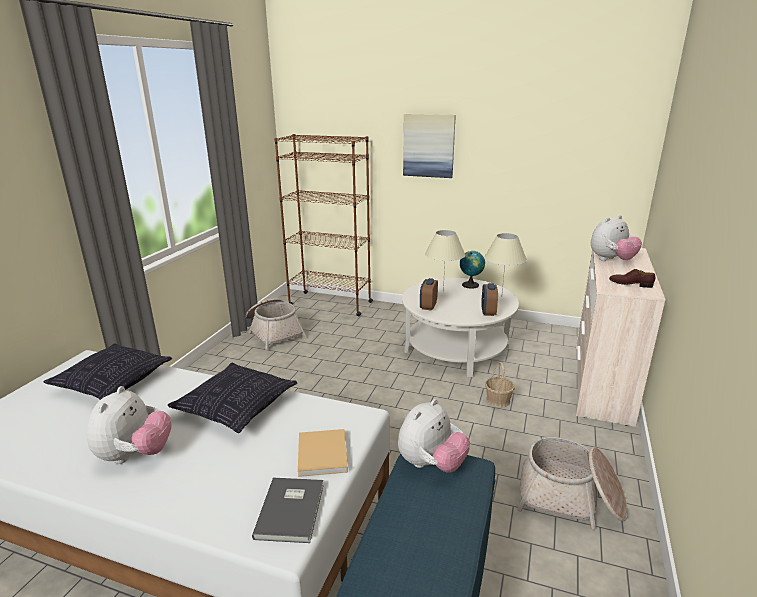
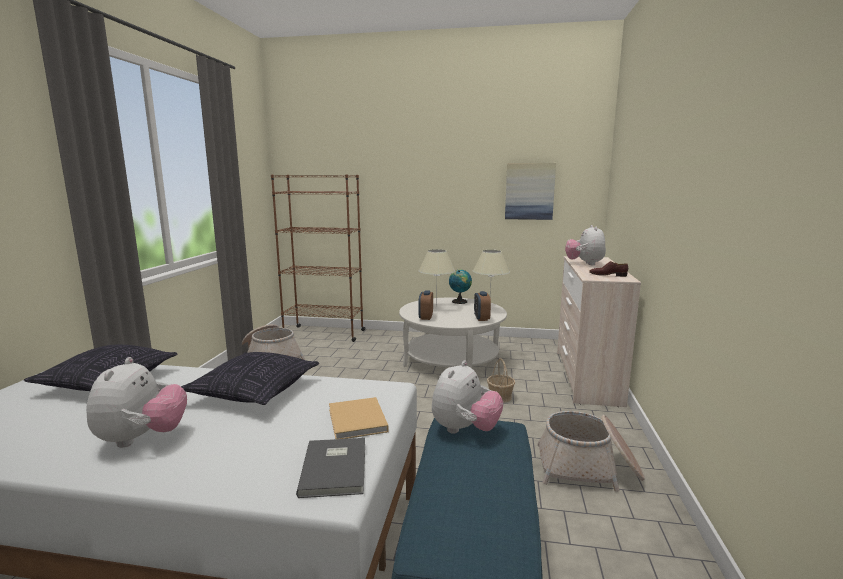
camera: 10 degrees left, 10 degrees down
(428, 146) = (413, 182): picture -> picture (529, 191)
(611, 260) = (584, 264): plush toy -> plush toy turned 135 degrees clockwise

